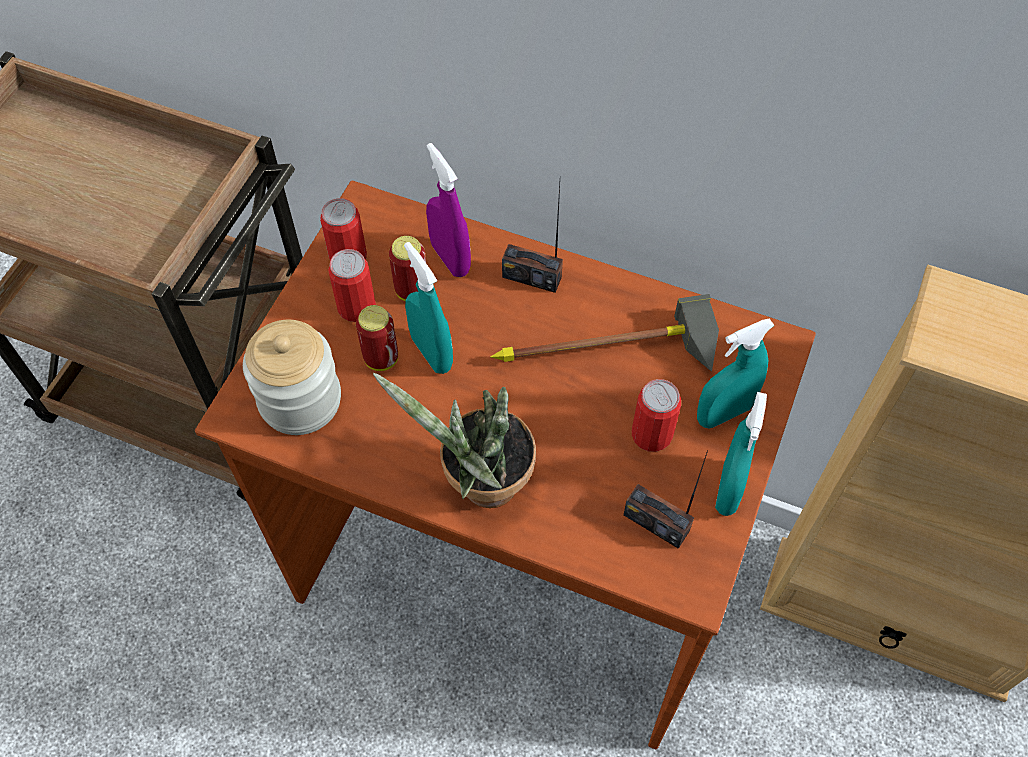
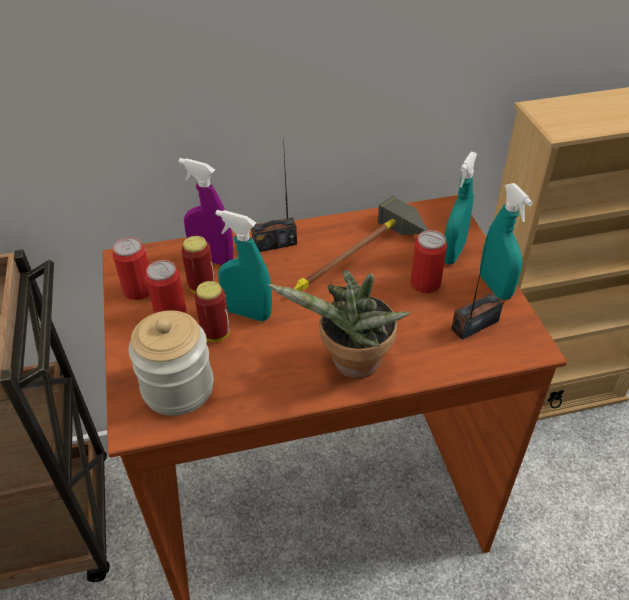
camera: 35 degrees left, 15 degrees down
(656, 522) = (475, 325): radio -> radio turned 150 degrees clockwise

